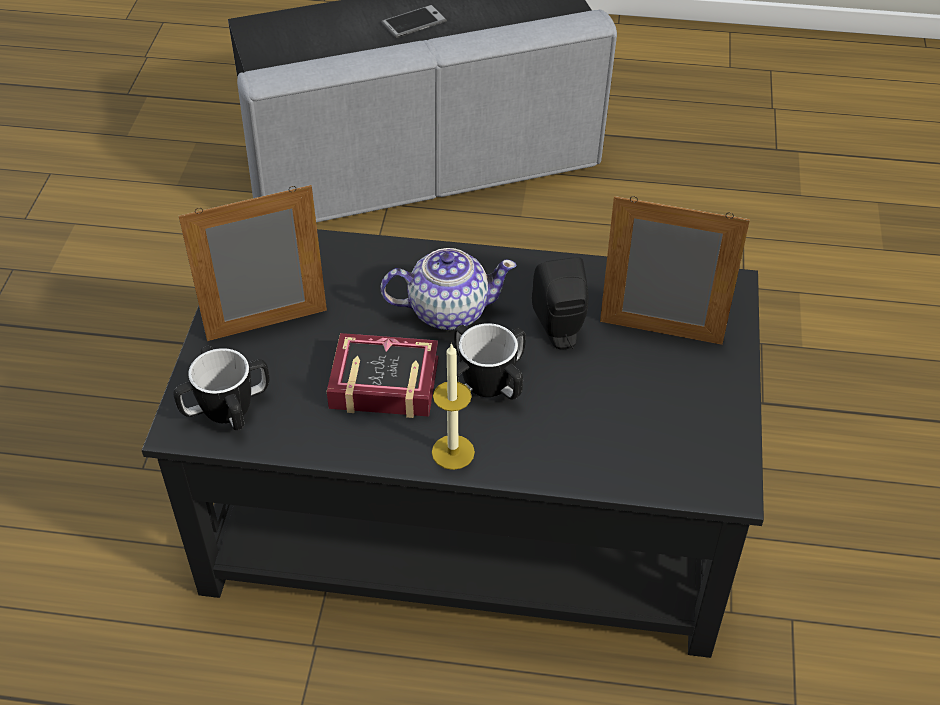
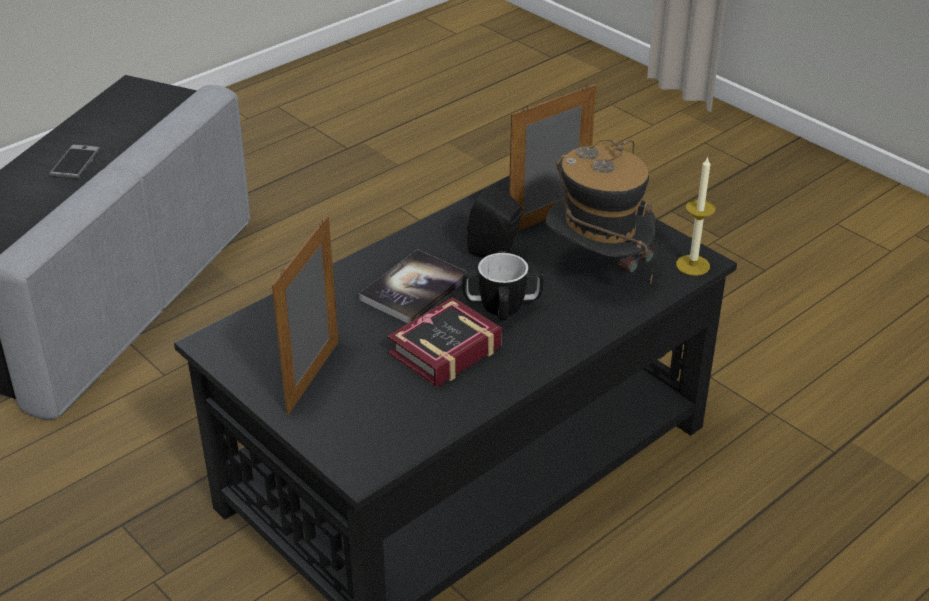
camera: 50 degrees left, 10 degrees down
(227, 408) = (371, 437): mug -> none
(447, 310) = (414, 289): teapot -> book
(453, 452) = (545, 352): candle -> candle (693, 265)
(617, 417) = (597, 271): none -> hat

